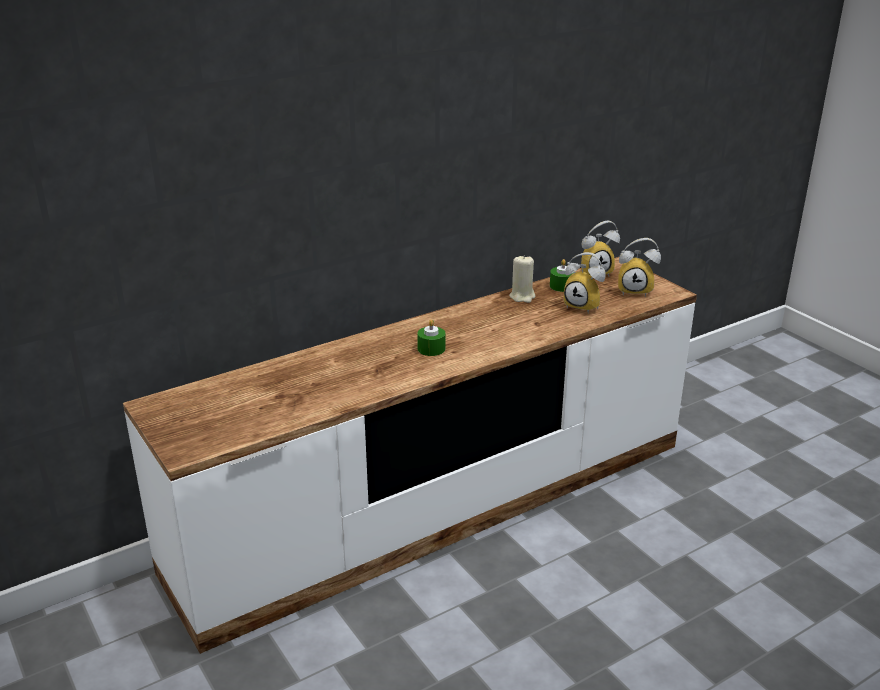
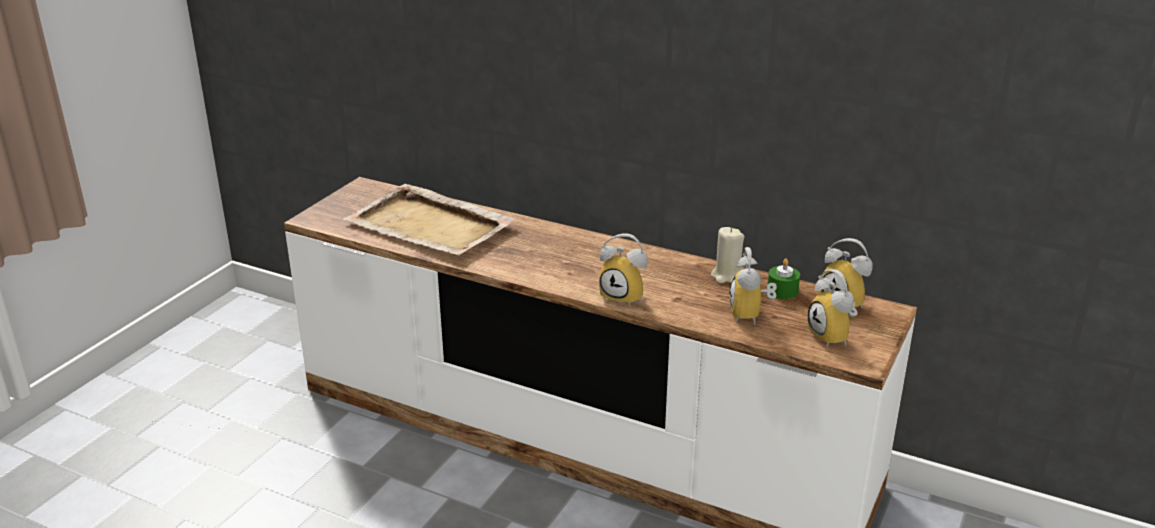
camera: 60 degrees right, 0 degrees up
(291, 390) = (431, 226): none -> beige tray
(431, 349) = (562, 261): green candle -> none
(513, 340) = (625, 296): none -> alarm clock

